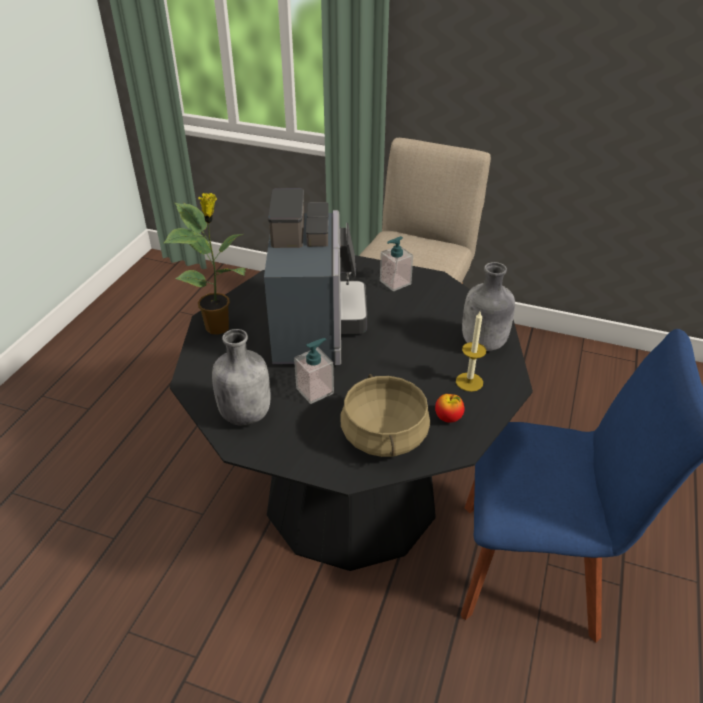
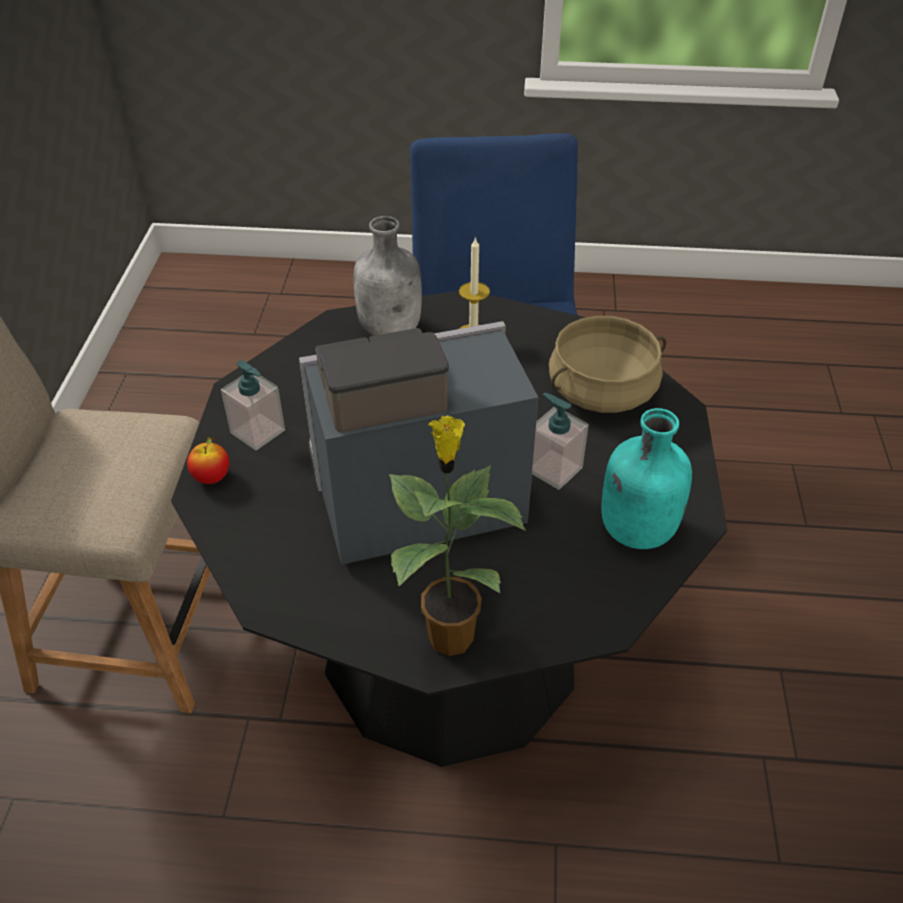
camera: 105 degrees left, 5 degrees up
(246, 414) = (635, 530): grey bottle -> turquoise bottle
(448, 418) = (546, 345): apple -> apple (212, 477)

